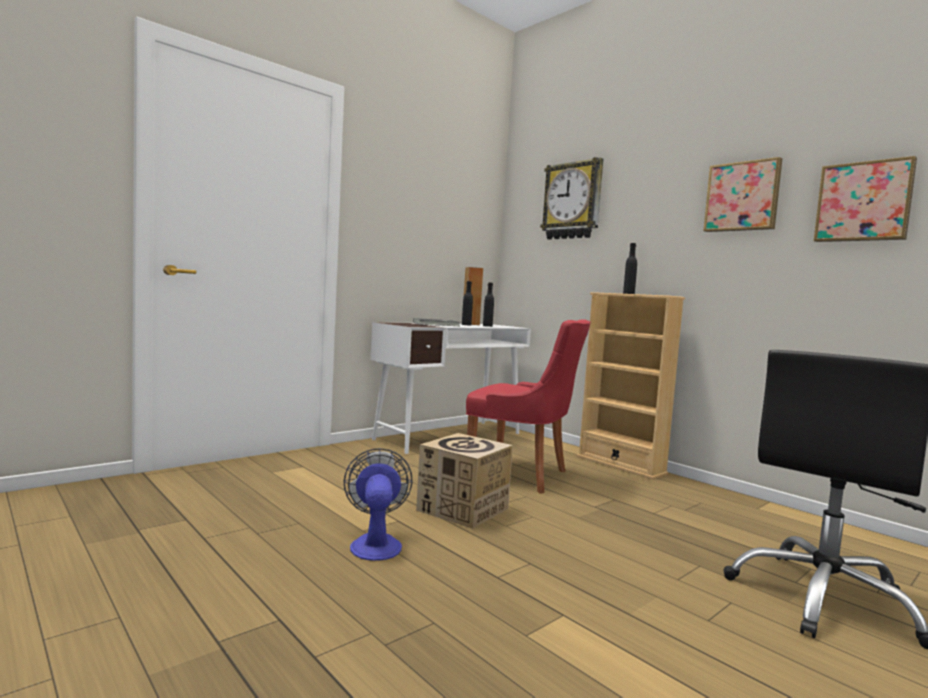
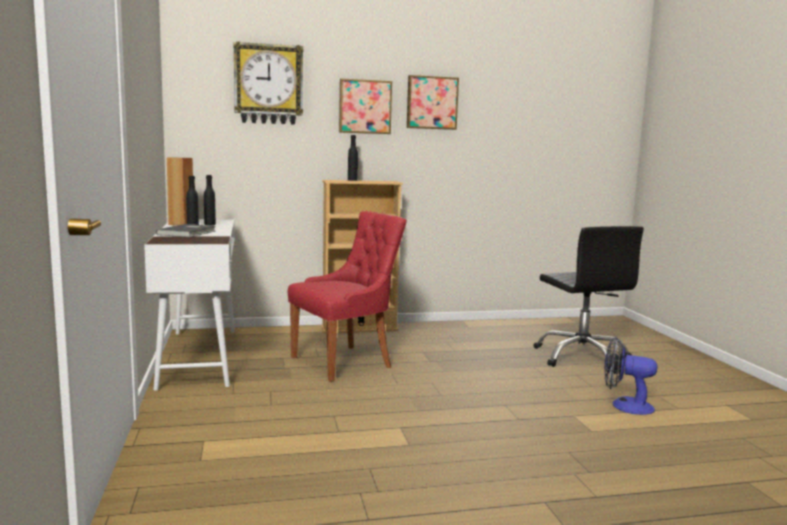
camera: 60 degrees left, 5 degrees up
(375, 543) = (439, 445): fan -> fan (624, 405)
(463, 509) = (398, 400): cardboard box -> none
(863, 202) = (504, 116): picture -> picture (365, 107)

